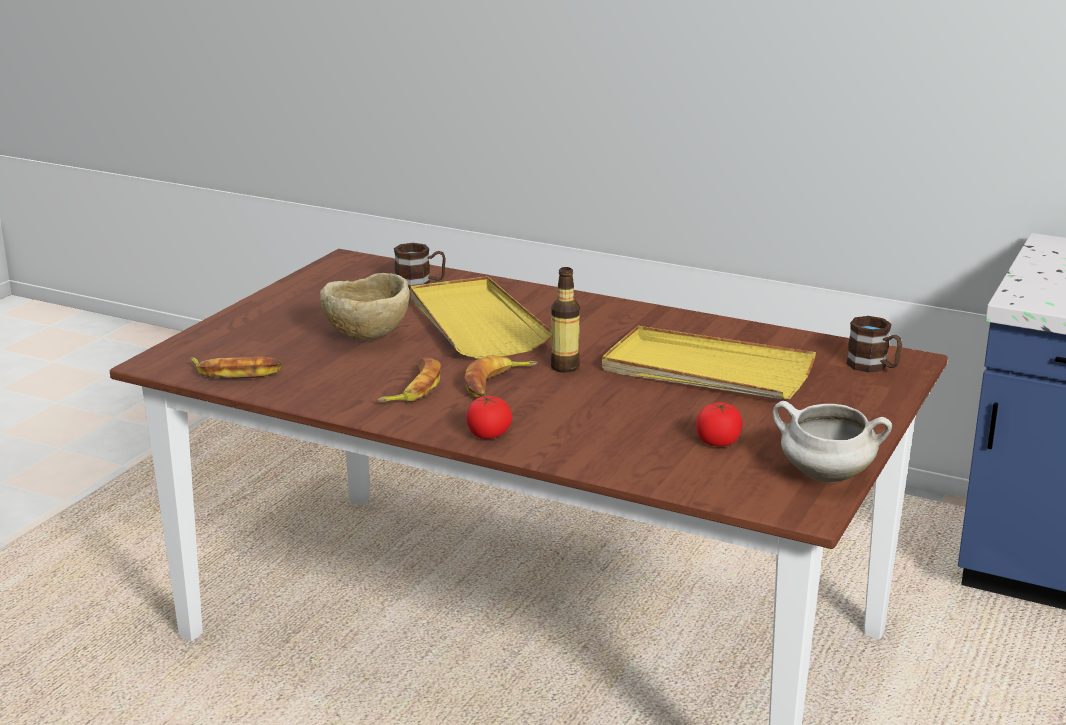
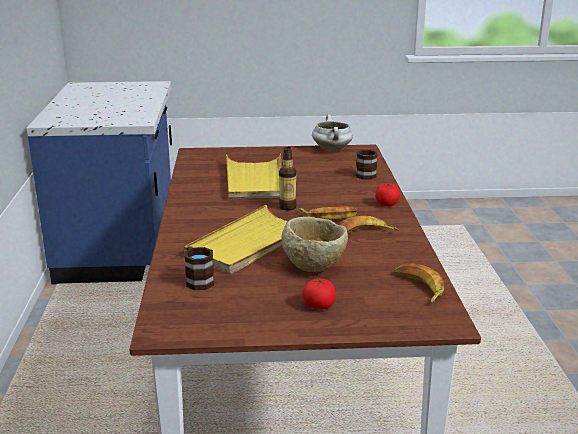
camera: 120 degrees left, 0 degrees up
(718, 442) = (327, 167): tomato -> tomato (319, 306)
(874, 367) = (210, 155): brown mug -> brown mug (367, 174)

